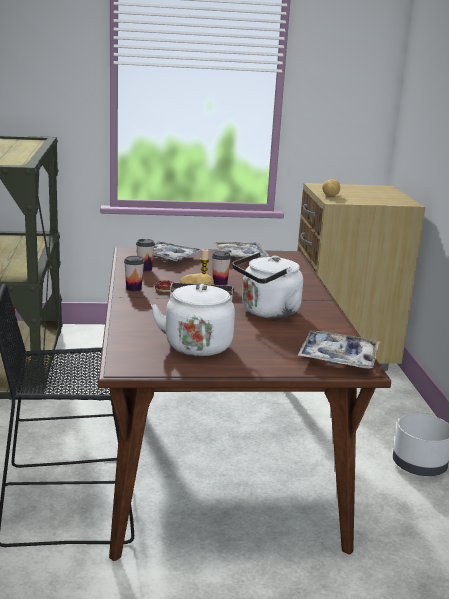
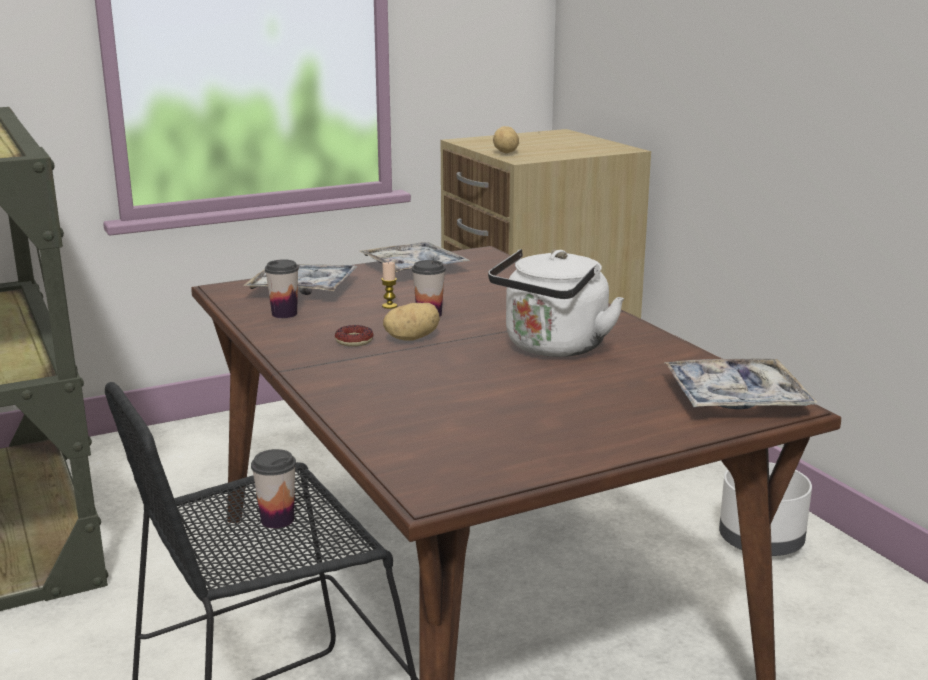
camera: 20 degrees left, 0 degrees up
(133, 288) = (300, 350): cup -> cup (277, 520)
(198, 344) = (508, 423): white kettle -> none

